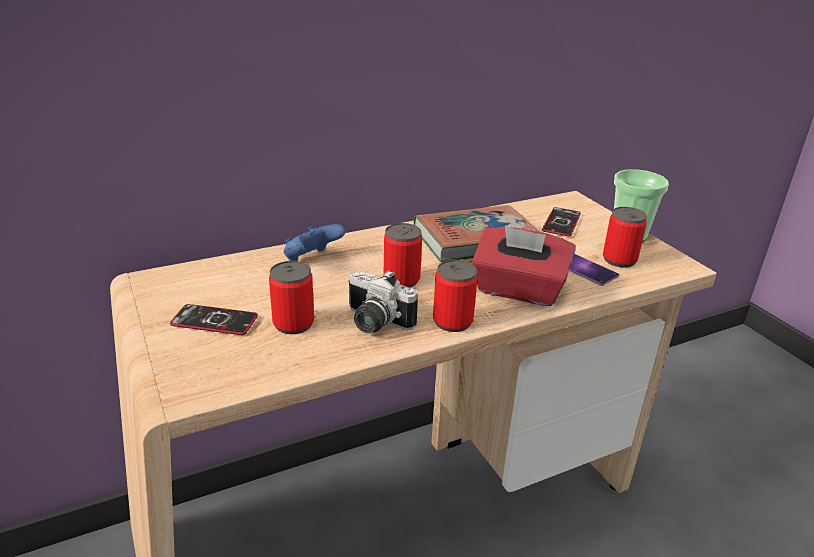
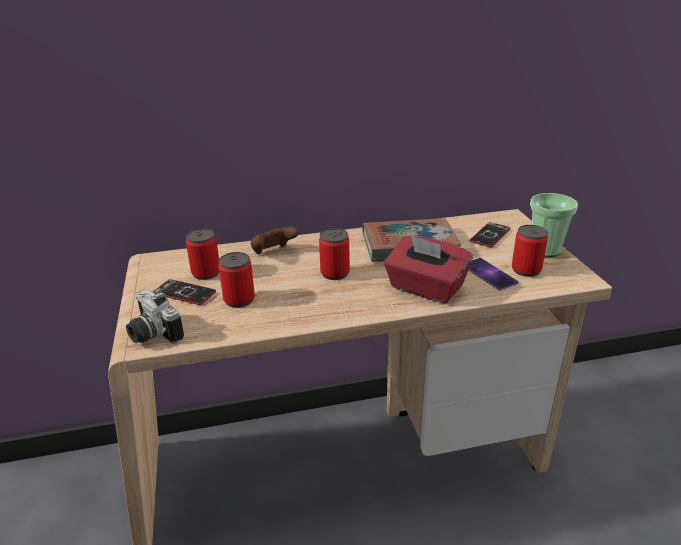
camera: 15 degrees right, 0 degrees up
(311, 260) = (273, 253): blue game controller -> brown game controller
(374, 323) = (298, 304): camera -> camera (151, 334)
(452, 321) = (360, 309): can -> can (206, 273)

